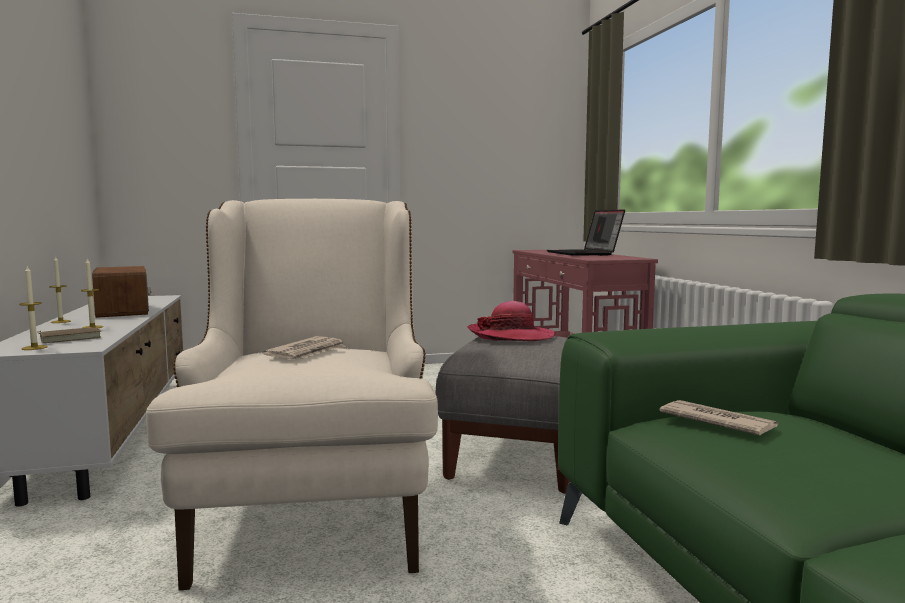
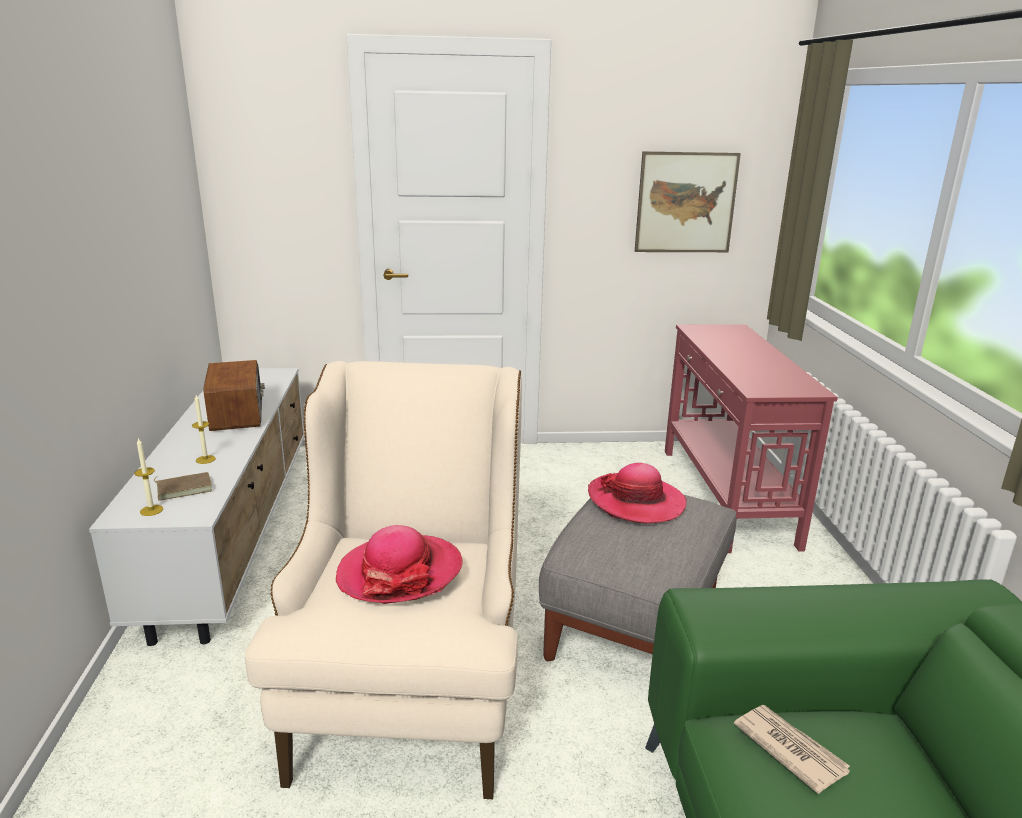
camera: 10 degrees right, 15 degrees up
(60, 321) = (176, 440): candle -> none
(308, 352) = (400, 572): newspaper -> hat
(510, 154) = (686, 203): none -> picture
(584, 254) = (756, 358): laptop -> none

